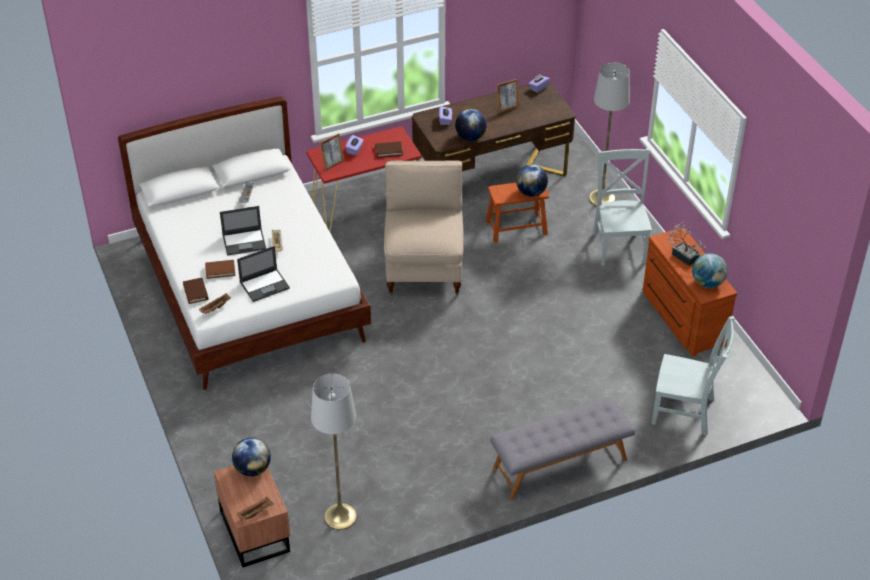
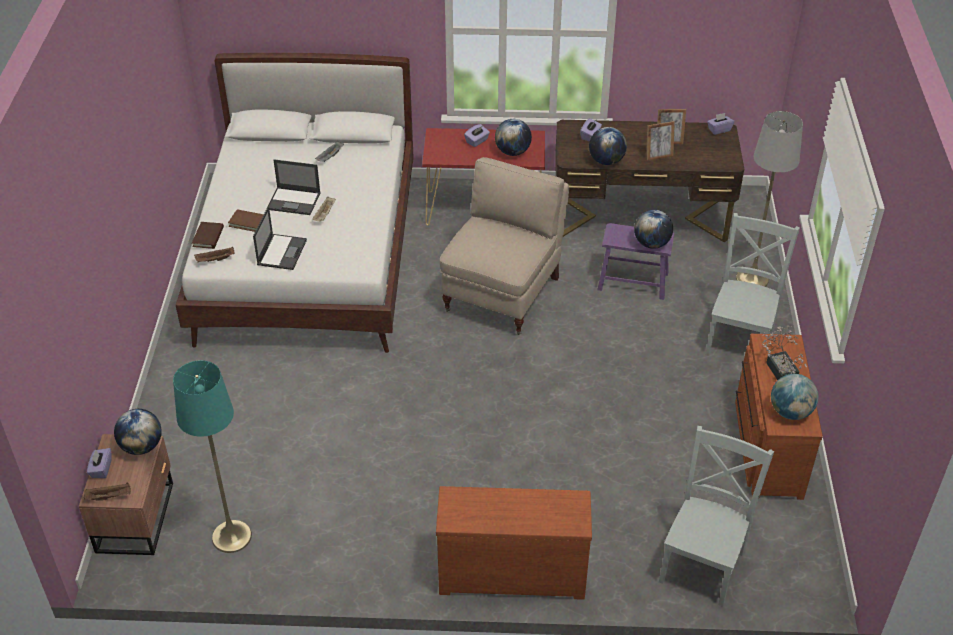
camera: 25 degrees right, 0 degrees up
(233, 496) = (101, 469): none -> purple tissue box
(265, 285) = (282, 252): laptop -> laptop turned 75 degrees counterclockwise
(332, 164) = (443, 149): picture frame -> picture frame (658, 156)
(340, 517) = (231, 536): grey floor lamp -> turquoise floor lamp
(389, 150) = (512, 152): brown book -> globe
(516, 227) = (633, 281): brown stool -> purple stool
(560, 465) = (512, 571): grey bench -> brown dresser
(686, 412) = (704, 563): grey chair -> grey chair turned 105 degrees counterclockwise

